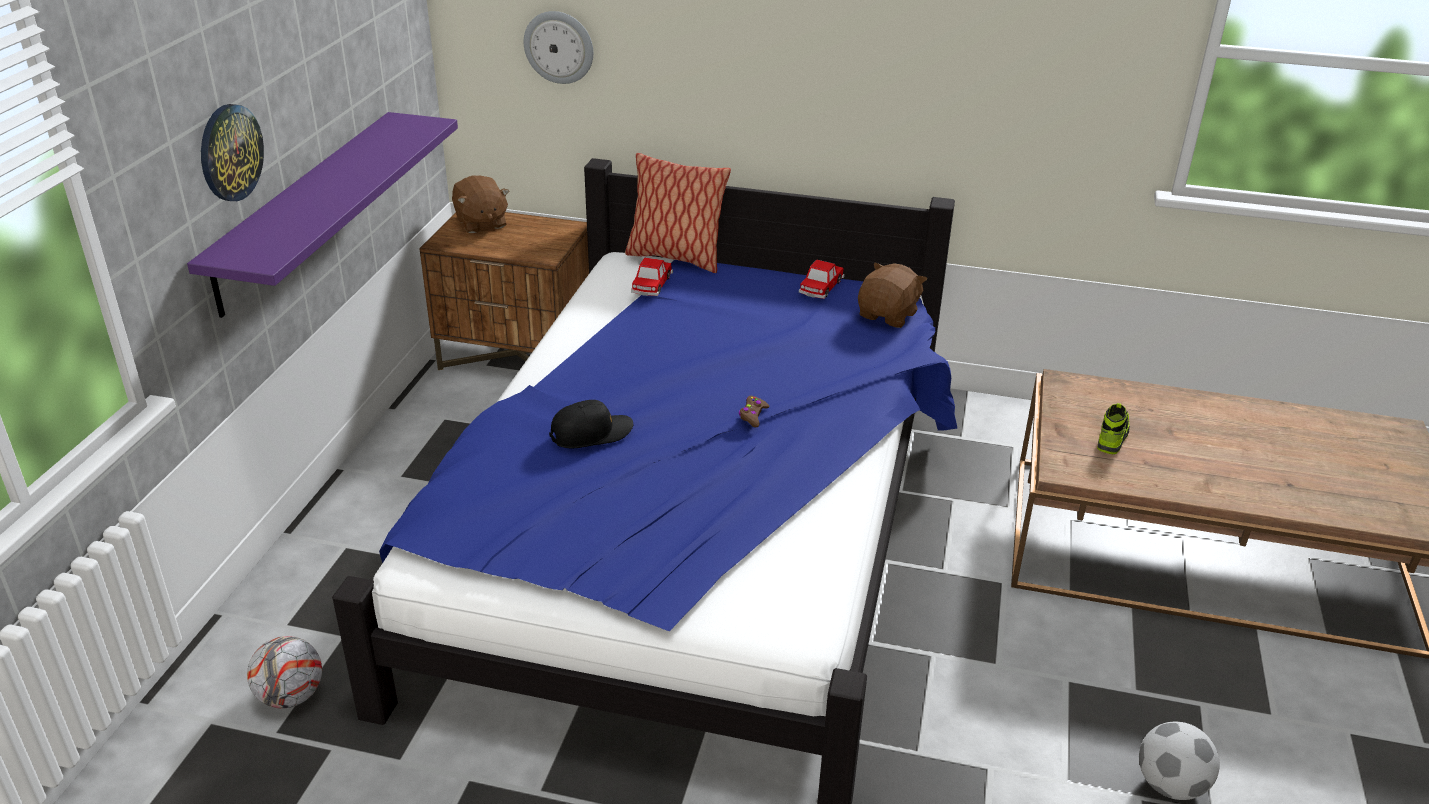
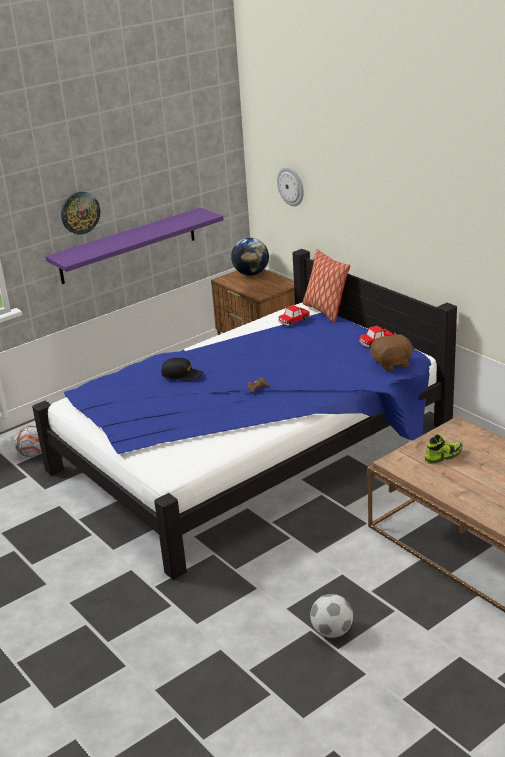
camera: 40 degrees right, 5 degrees down
(481, 223) = (251, 274): brown plush toy -> globe

